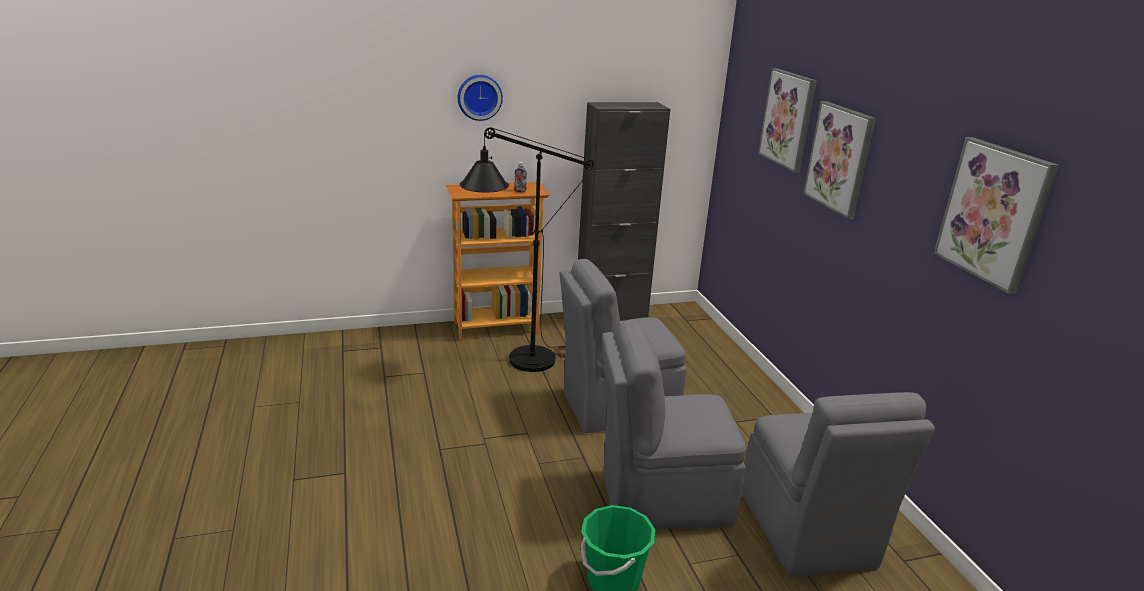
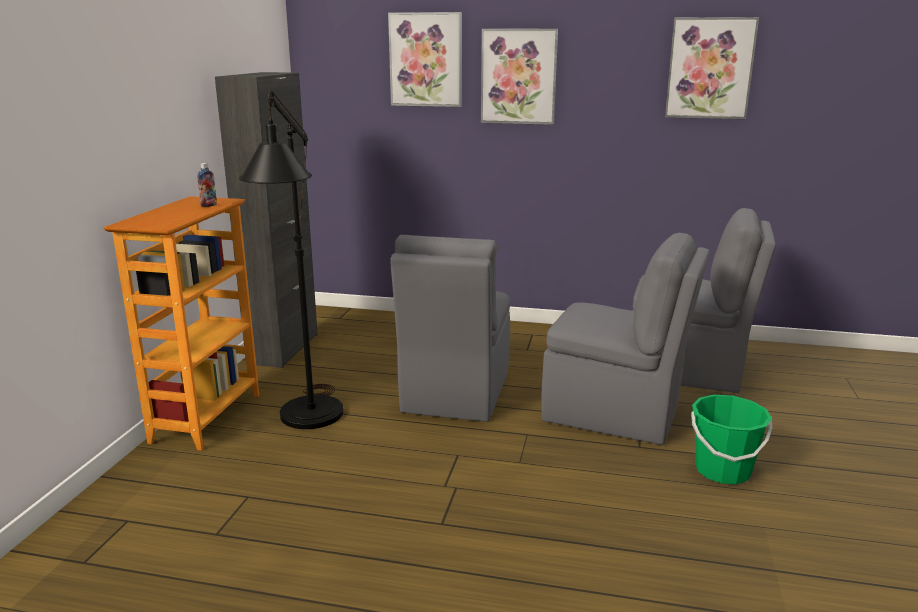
camera: 60 degrees left, 5 degrees down
(479, 97) = (112, 78): wall clock -> none
(661, 497) = (615, 414): grey chair -> grey chair turned 90 degrees counterclockwise

